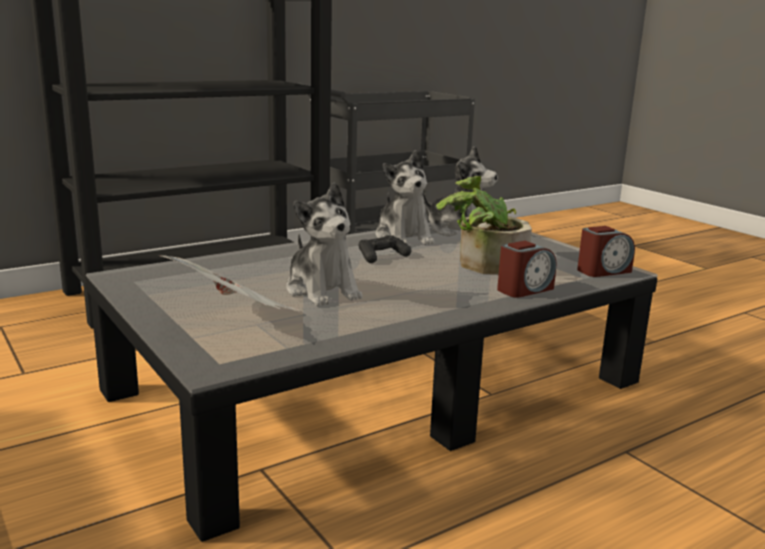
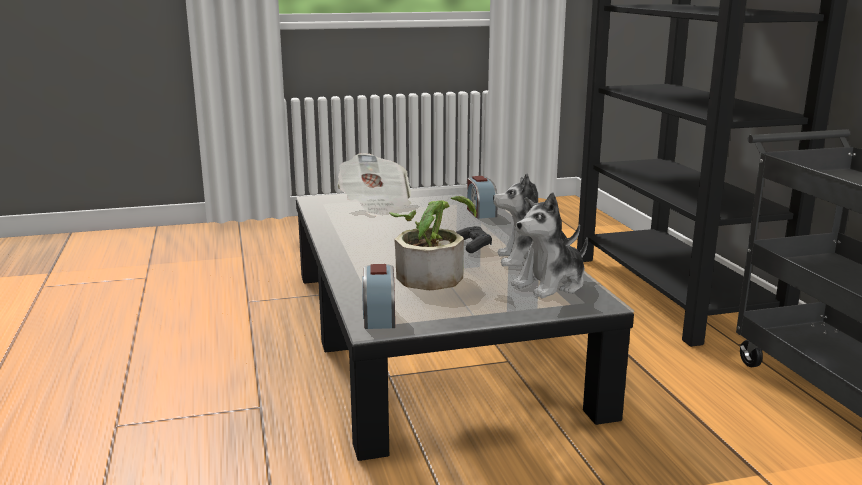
camera: 110 degrees right, 0 degrees up
(322, 290) = (404, 224): plush toy -> none
(524, 289) = (357, 275): alarm clock -> alarm clock (480, 212)

